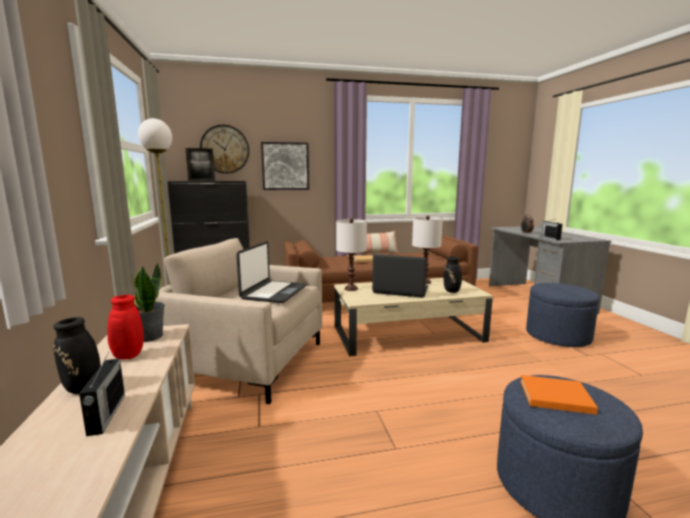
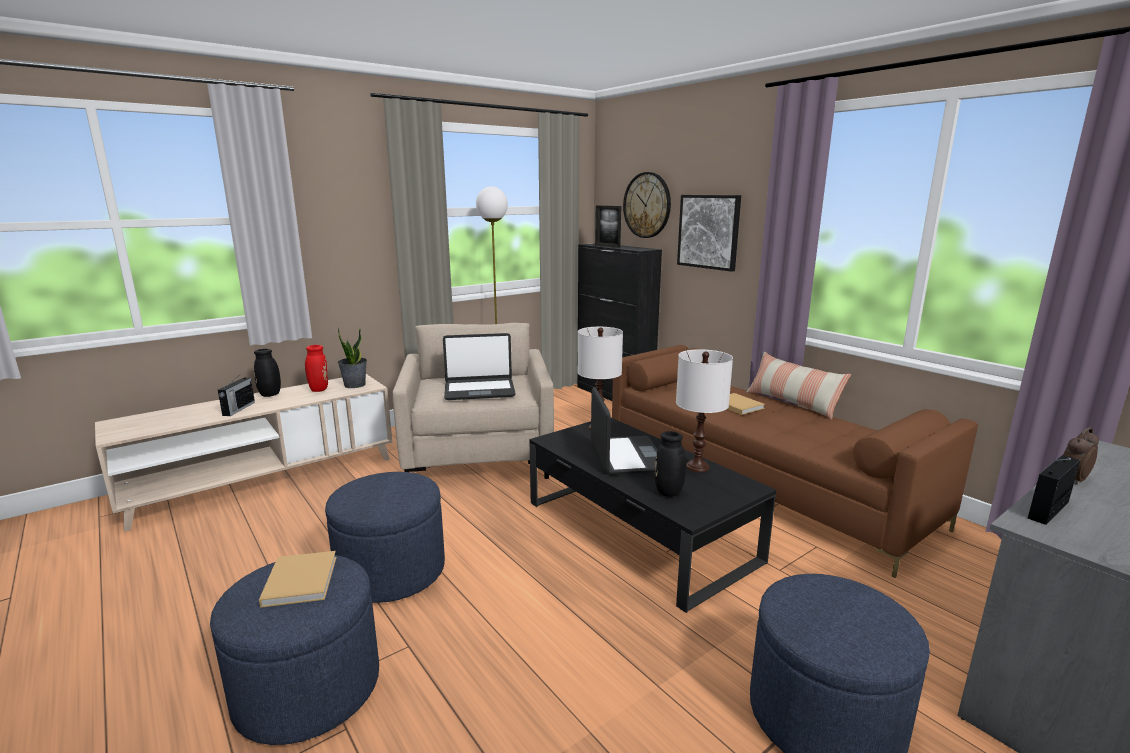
camera: 65 degrees right, 5 degrees up
(106, 415) = (238, 409): radio -> radio turned 45 degrees counterclockwise
(408, 334) = (639, 531): beige coffee table -> black coffee table
(409, 428) = (391, 571): none -> blue ottoman
(553, 396) = (301, 579): orange book -> beige book

